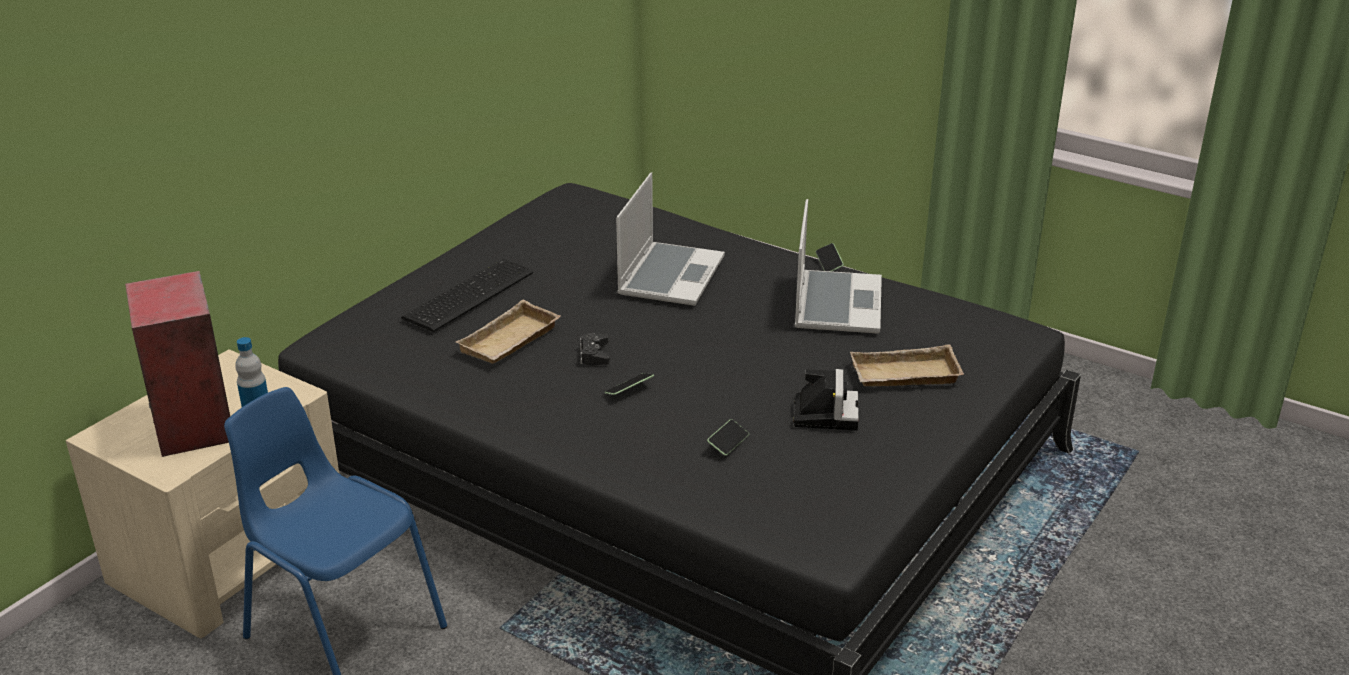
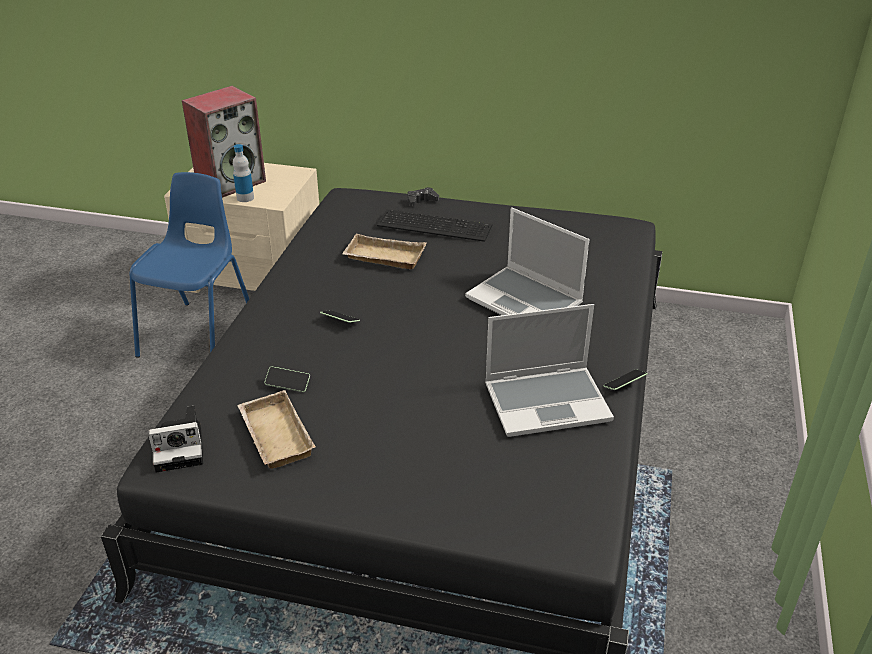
camera: 70 degrees right, 5 degrees up
(594, 355) = (382, 295): black game controller -> black game controller (421, 201)
(670, 275) = (526, 301): laptop -> laptop turned 45 degrees clockwise
(825, 413) = (354, 427): camera -> camera (181, 447)
(904, 376) = (440, 466): beige tray -> beige tray (273, 435)

